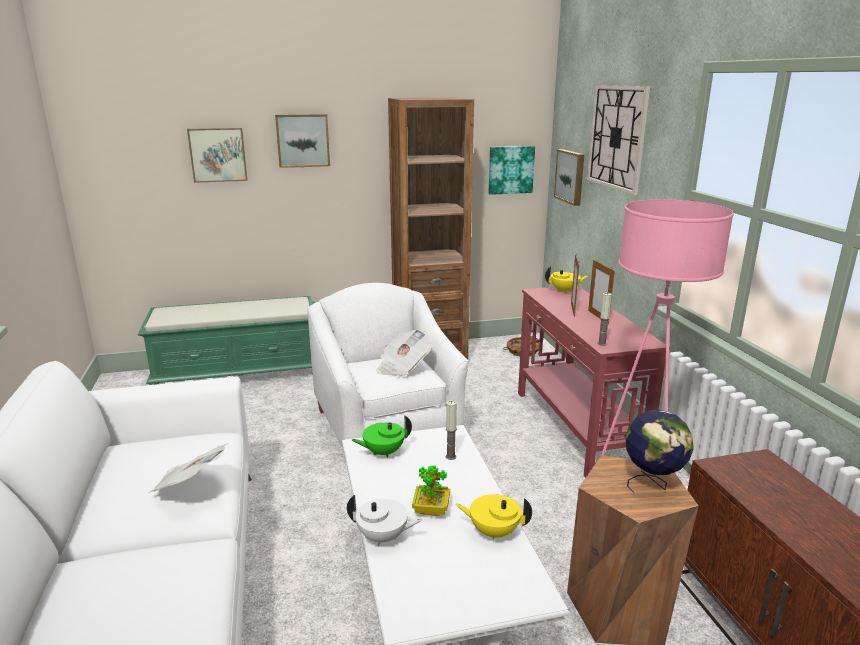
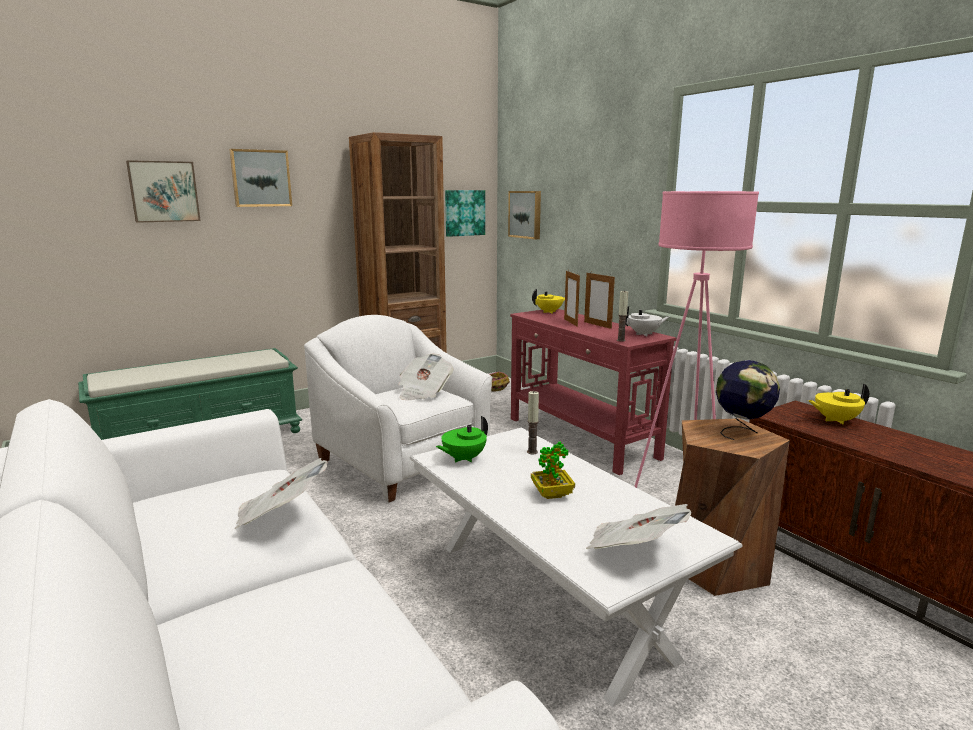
camera: 20 degrees left, 5 degrees down
(383, 537) = (525, 524): white teapot -> white teapot (644, 334)
(456, 591) = (633, 550): none -> newspaper
(493, 531) = (623, 499): yellow teapot -> yellow teapot (835, 420)
(617, 137) = (580, 168): wall clock -> none

